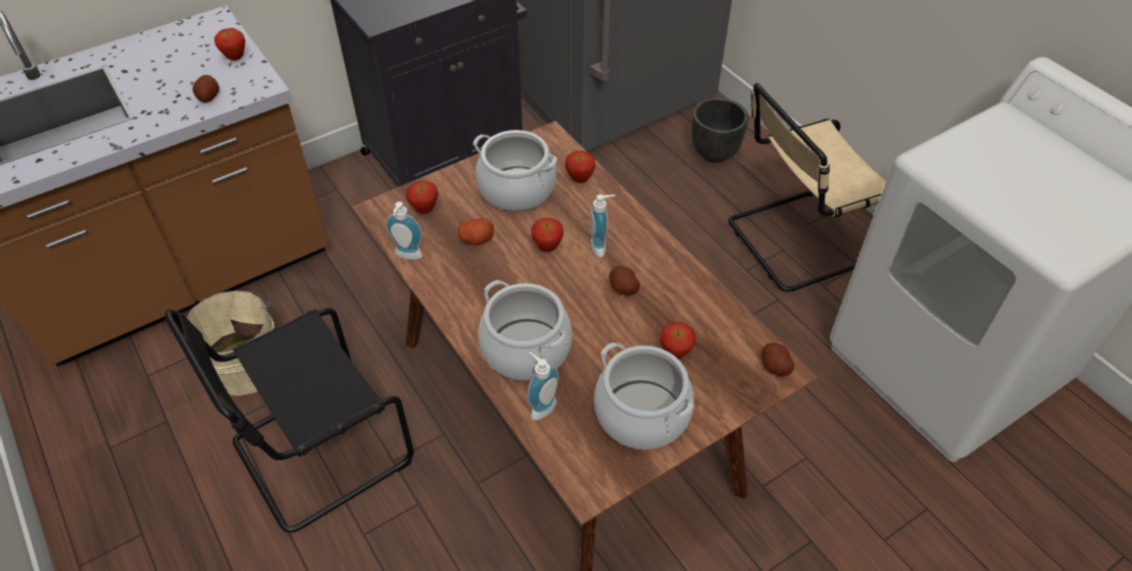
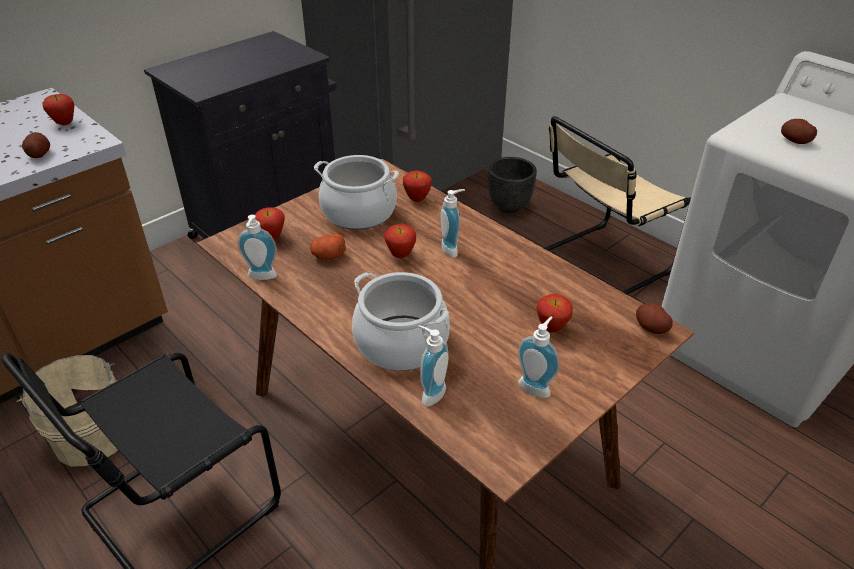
camera: 10 degrees left, 10 degrees down
(623, 288) = (484, 280): potato -> potato (795, 141)
(641, 414) = (536, 386): cooking pot -> soap dispenser

